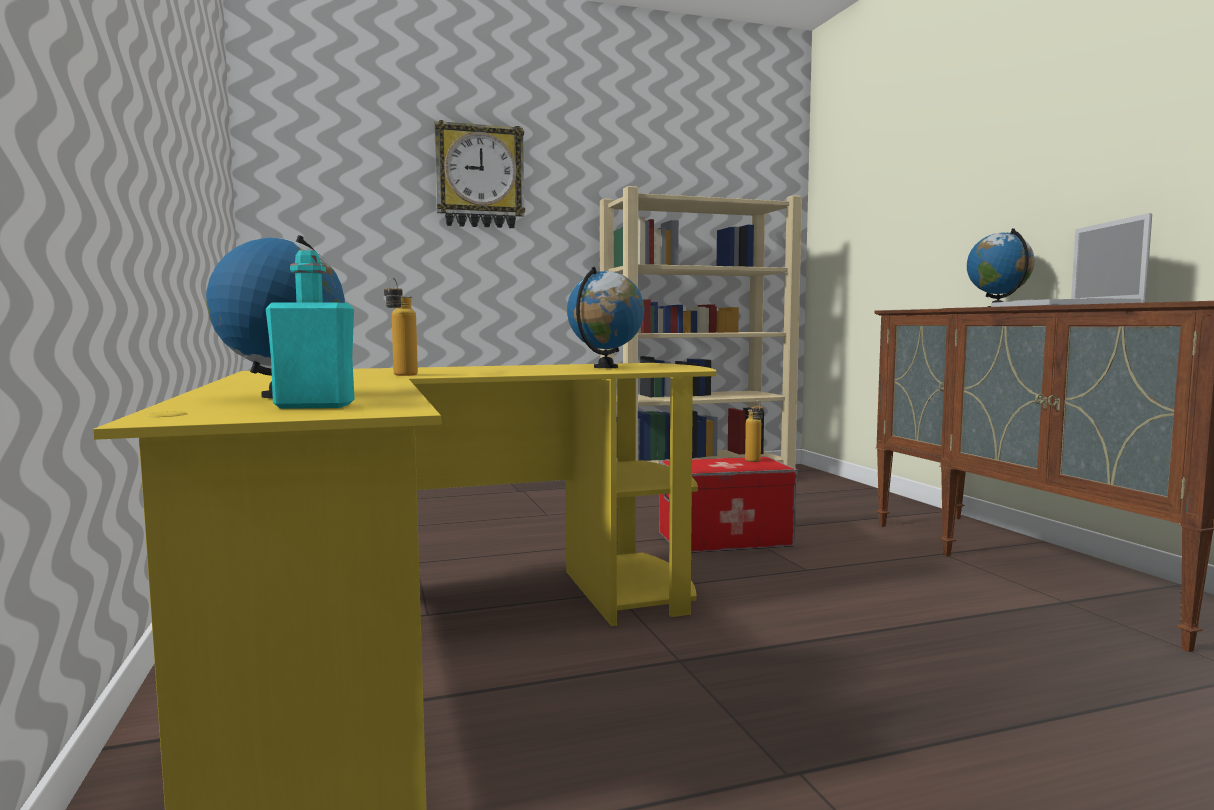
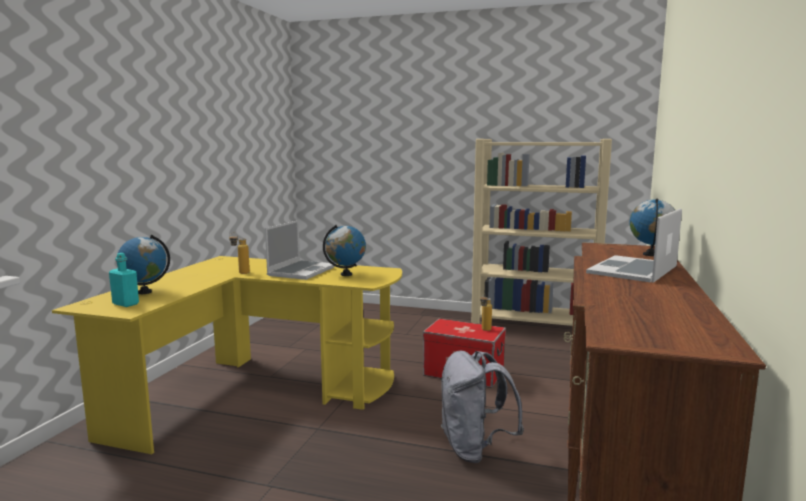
camera: 35 degrees right, 5 degrees up
(479, 177) = (412, 128): wall clock -> none
(512, 369) = (301, 271): none -> laptop
(934, 615) = (475, 449): none -> grey backpack

